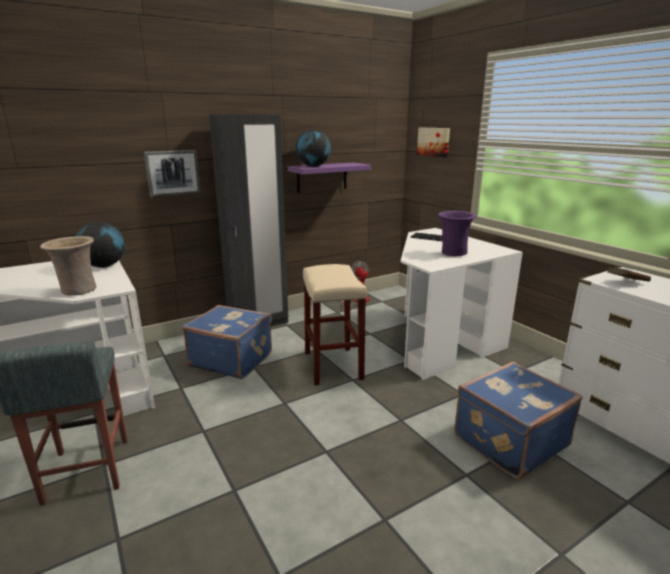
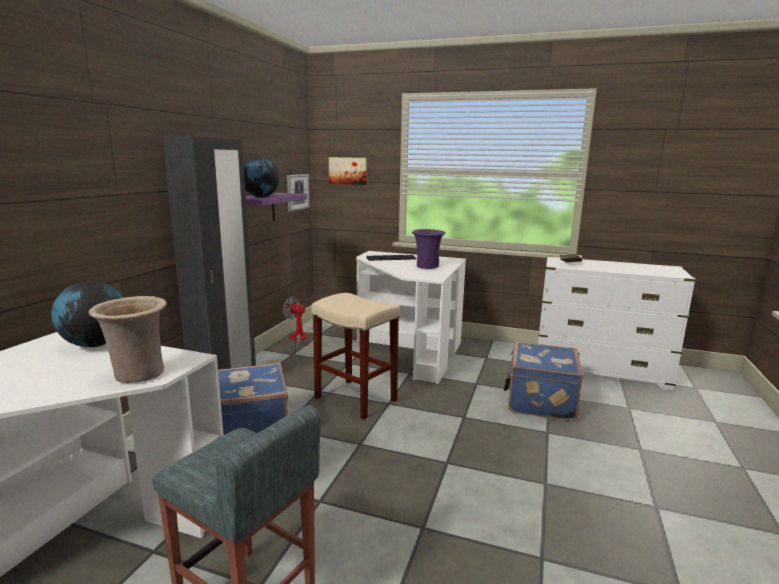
camera: 40 degrees left, 5 degrees down
(173, 173) = (123, 210): picture -> picture (297, 192)

